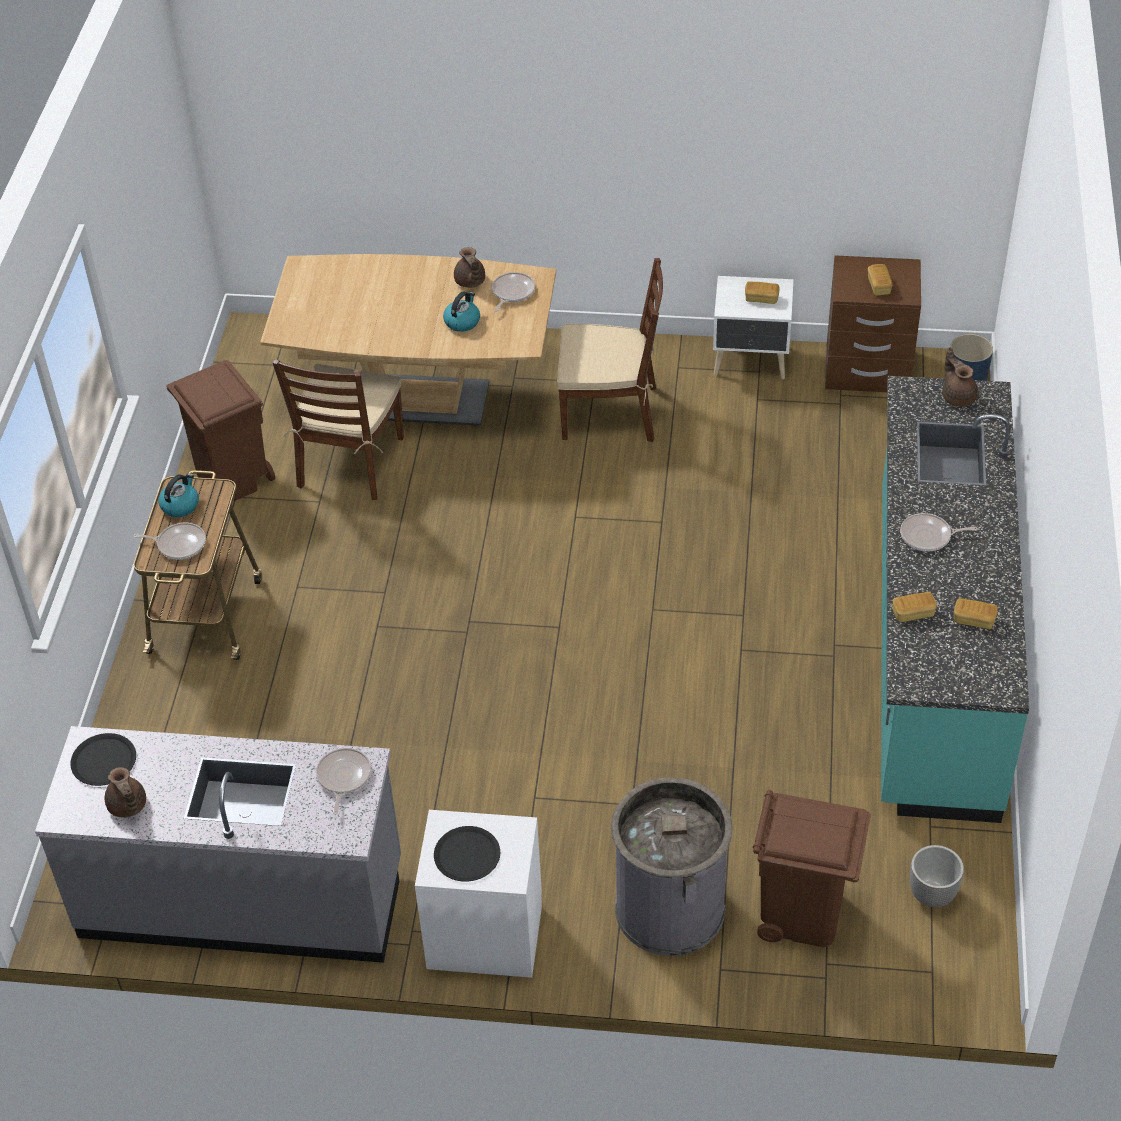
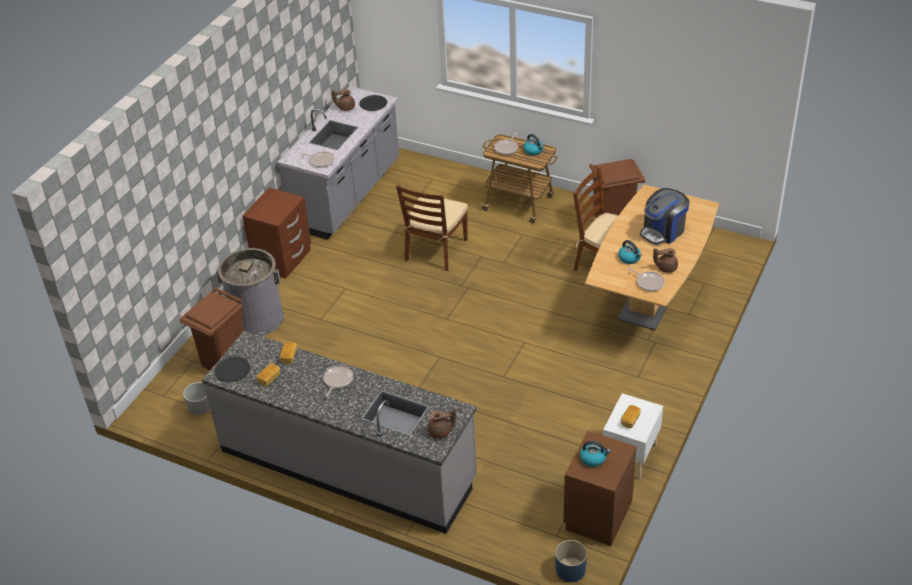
camera: 110 degrees right, 5 degrees down
(381, 299) = (663, 231): none -> coffee machine
(467, 855) = (273, 203): black plate -> black plate (232, 370)
(485, 934) = (283, 259): white nightstand -> brown nightstand
(610, 412) = (606, 377): brown chair -> brown chair (436, 250)
(879, 286) = (593, 458): bread -> kettle
(933, 648) = (348, 465): turquoise counter -> grey counter

